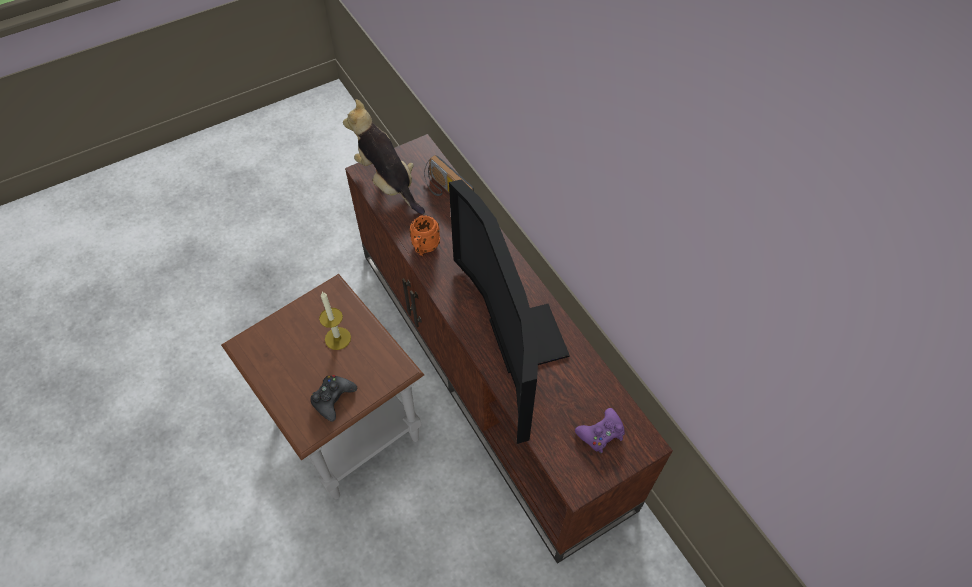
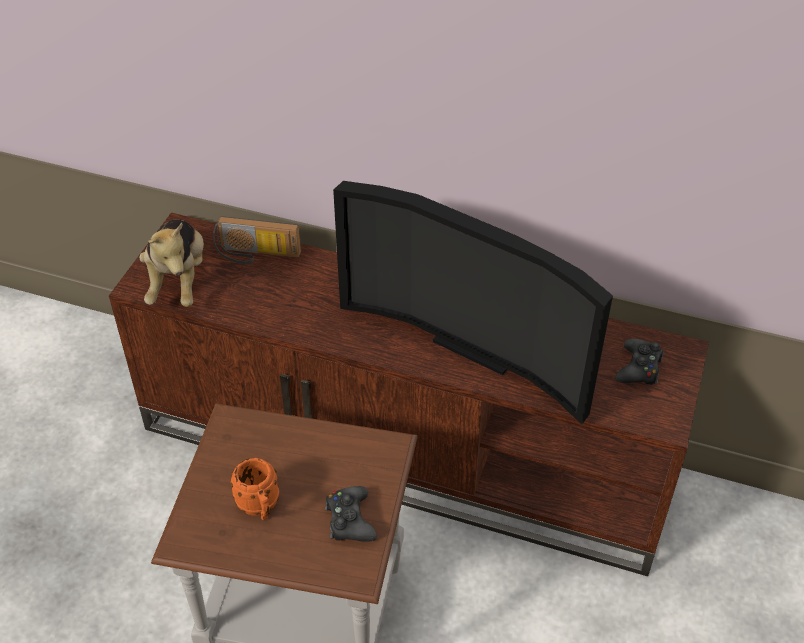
camera: 40 degrees left, 10 degrees down
(338, 338) = (289, 462): candle -> none
(388, 182) = (178, 281): plush toy -> plush toy turned 105 degrees counterclockwise
(424, 248) = (291, 318): orange mug -> orange mug (260, 507)
(601, 433) = (639, 368): purple game controller -> black game controller

